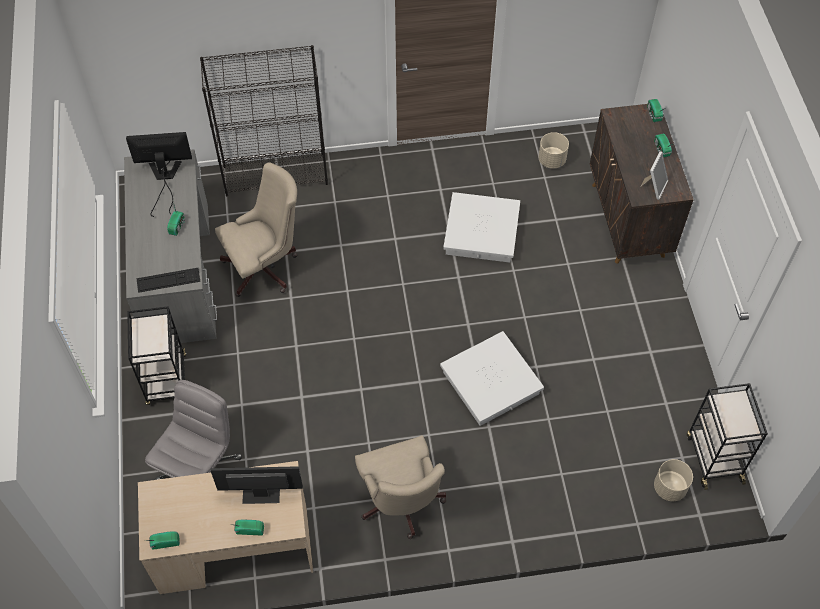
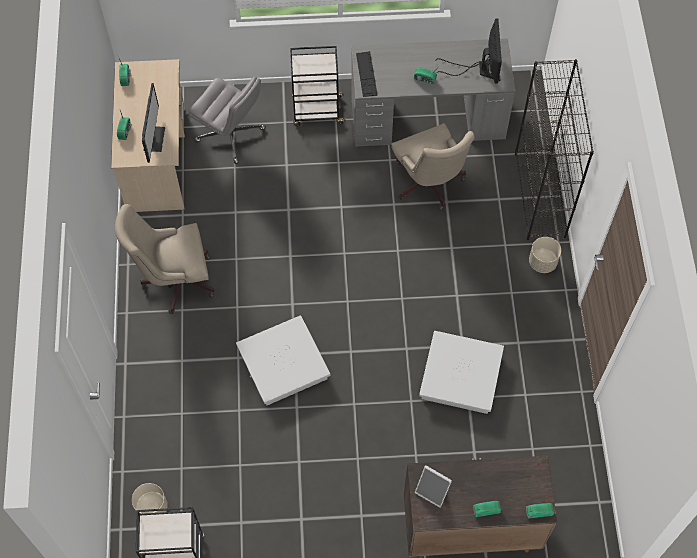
camera: 95 degrees right, 5 degrees up
(552, 160) = (556, 460): beige planter -> beige planter (542, 262)

